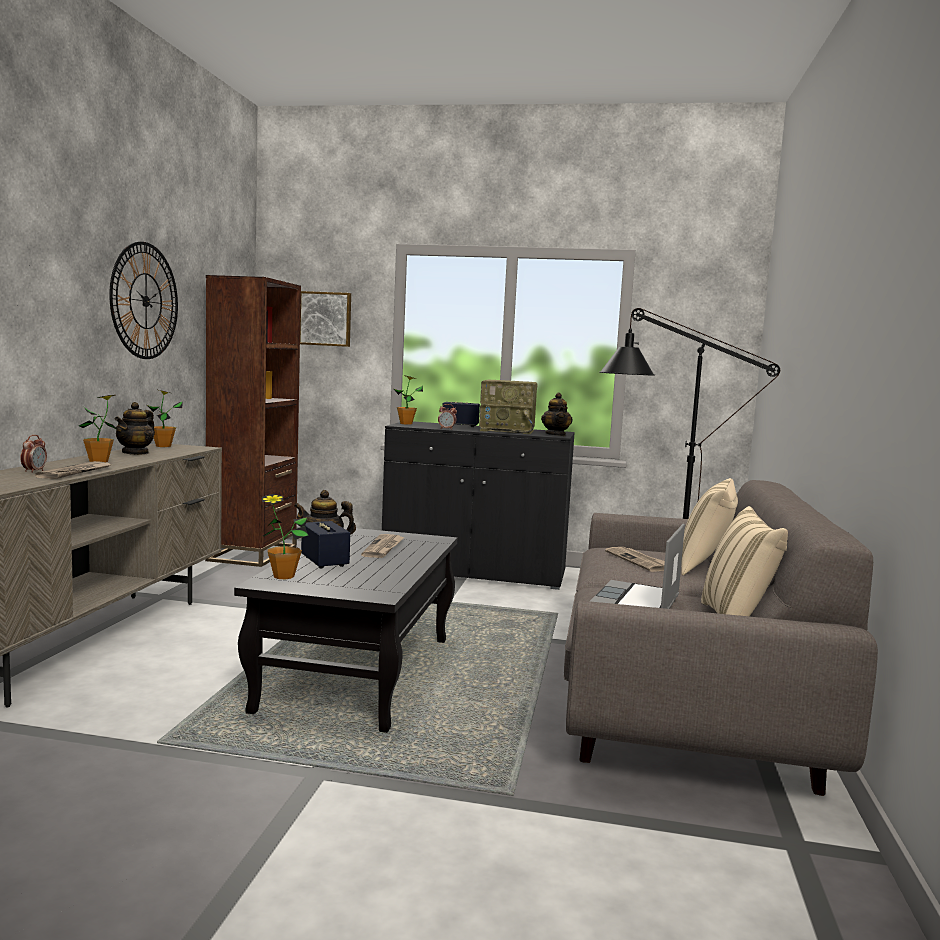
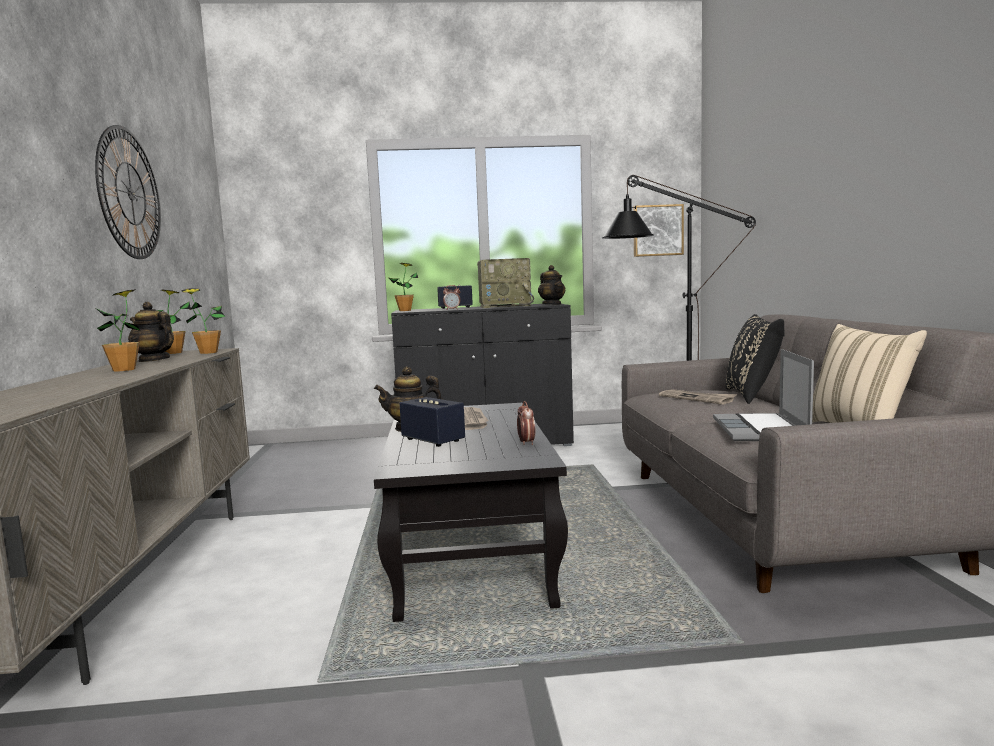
camera: 15 degrees left, 0 degrees up
(34, 471) = (58, 385): alarm clock -> alarm clock (526, 443)
(75, 472) = (114, 380): newspaper -> none
(136, 453) = (154, 360): teapot -> teapot turned 120 degrees clockwise
(253, 553) = (259, 460): brown bookcase -> none
(283, 576) = (412, 460): potted plant -> potted plant (208, 352)
(325, 319) = (299, 219): picture -> picture (657, 230)
(705, 567) = (753, 395): beige pillow -> black pillow

